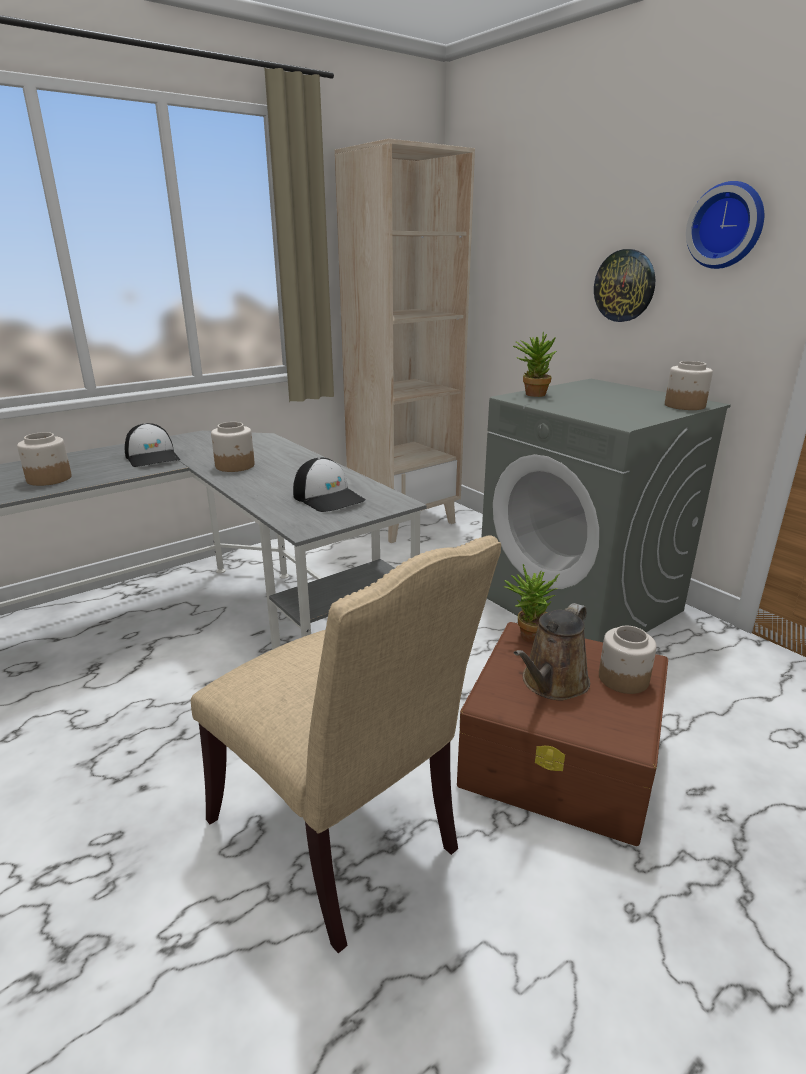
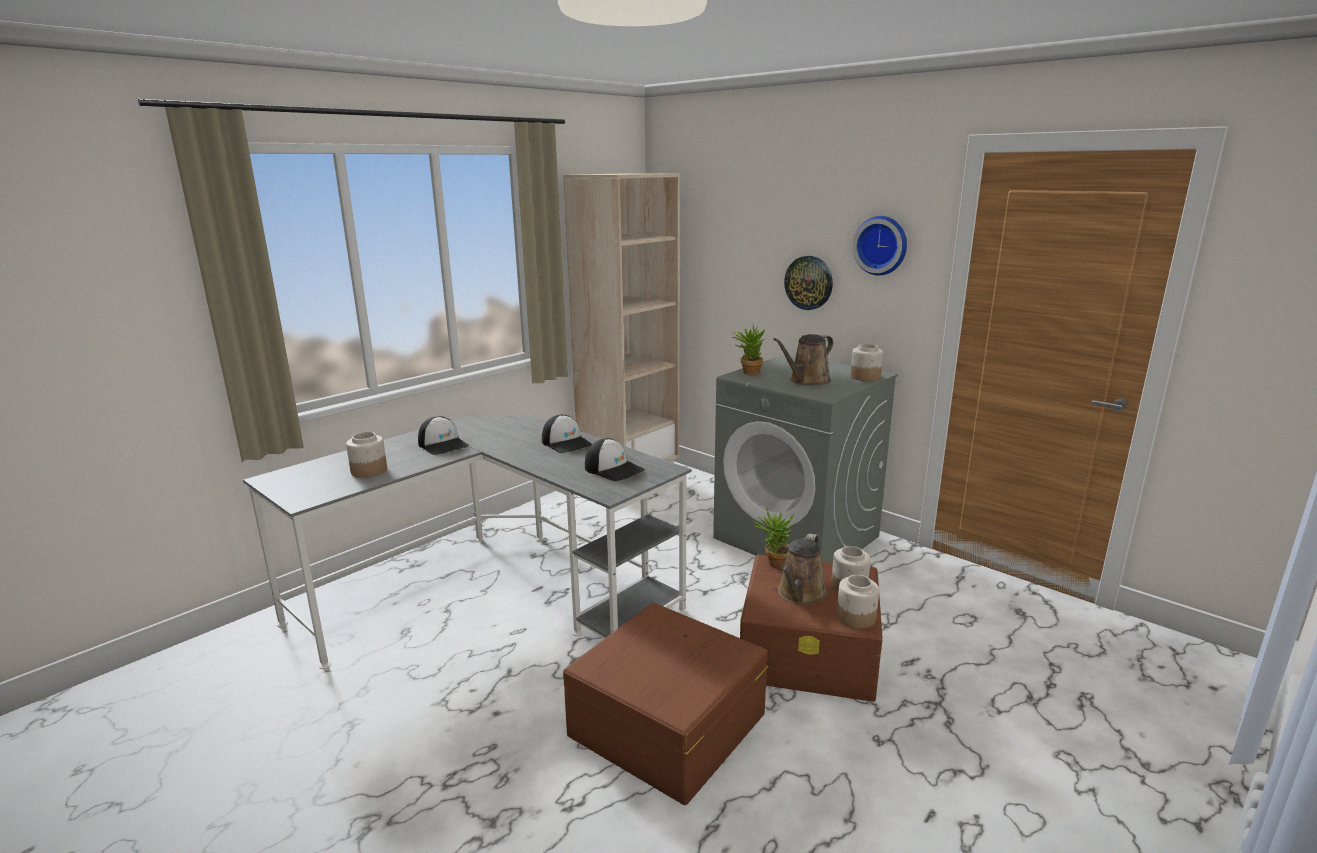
camera: 10 degrees left, 5 degrees down
(235, 466) = (520, 447): jar -> jar (856, 617)
(292, 464) = (567, 443): none -> cap
(342, 837) = (666, 724): beige chair -> brown storage box
(604, 406) = (807, 381): none -> brown watering can

